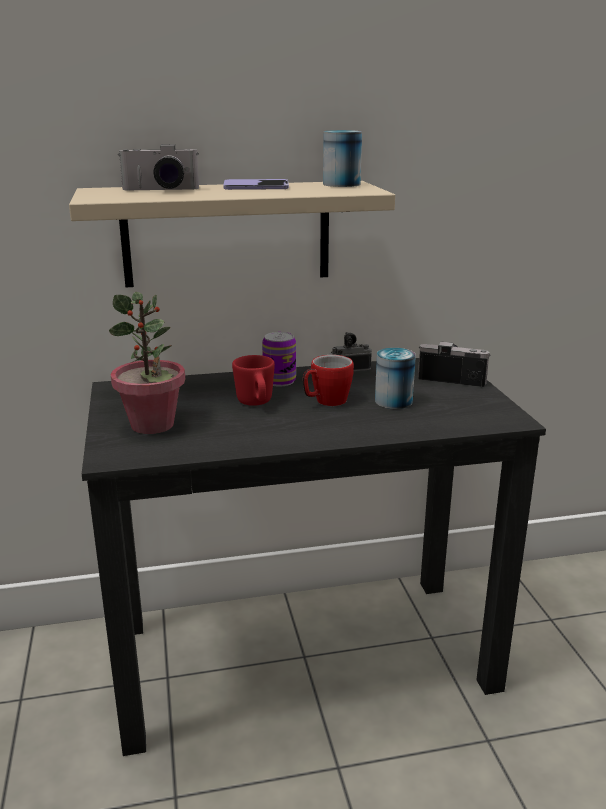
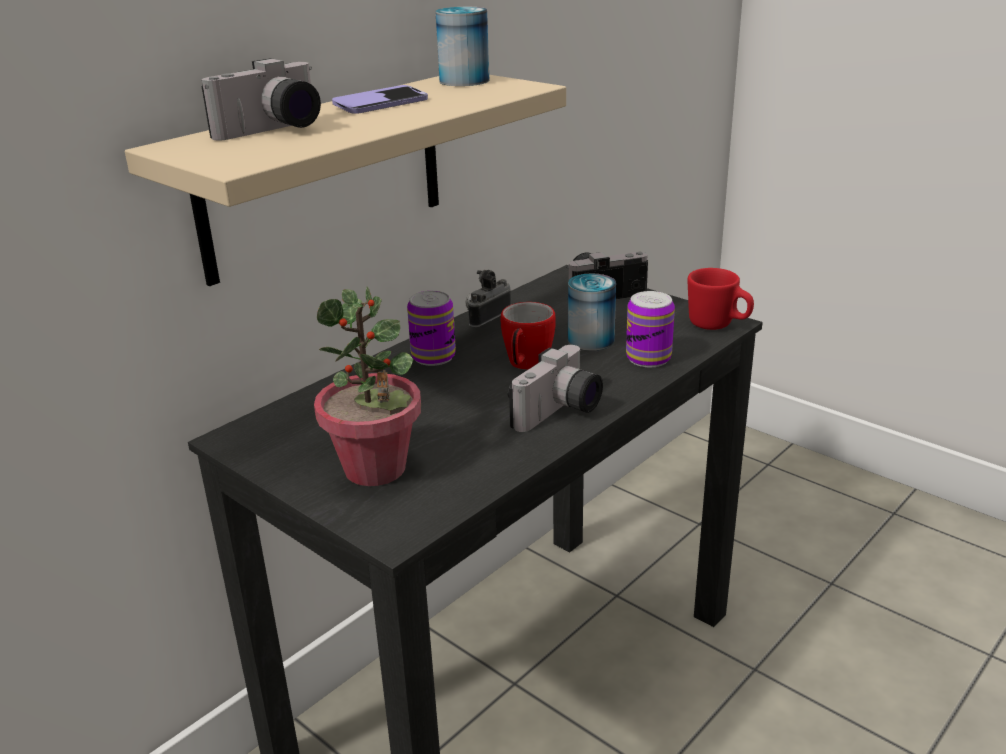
camera: 35 degrees left, 5 degrees up
(256, 403) = (453, 395): red mug -> red mug (718, 325)
(300, 434) = (560, 413): none -> camera
(414, 423) = (648, 358): none -> can

